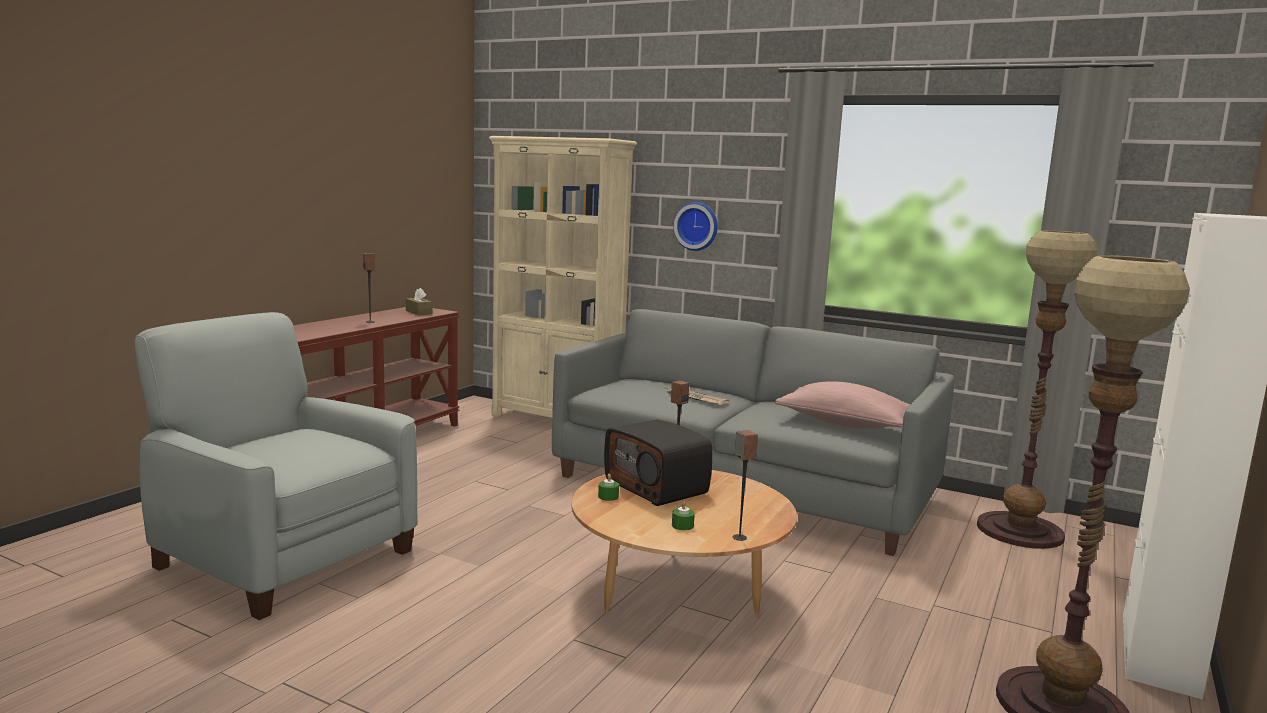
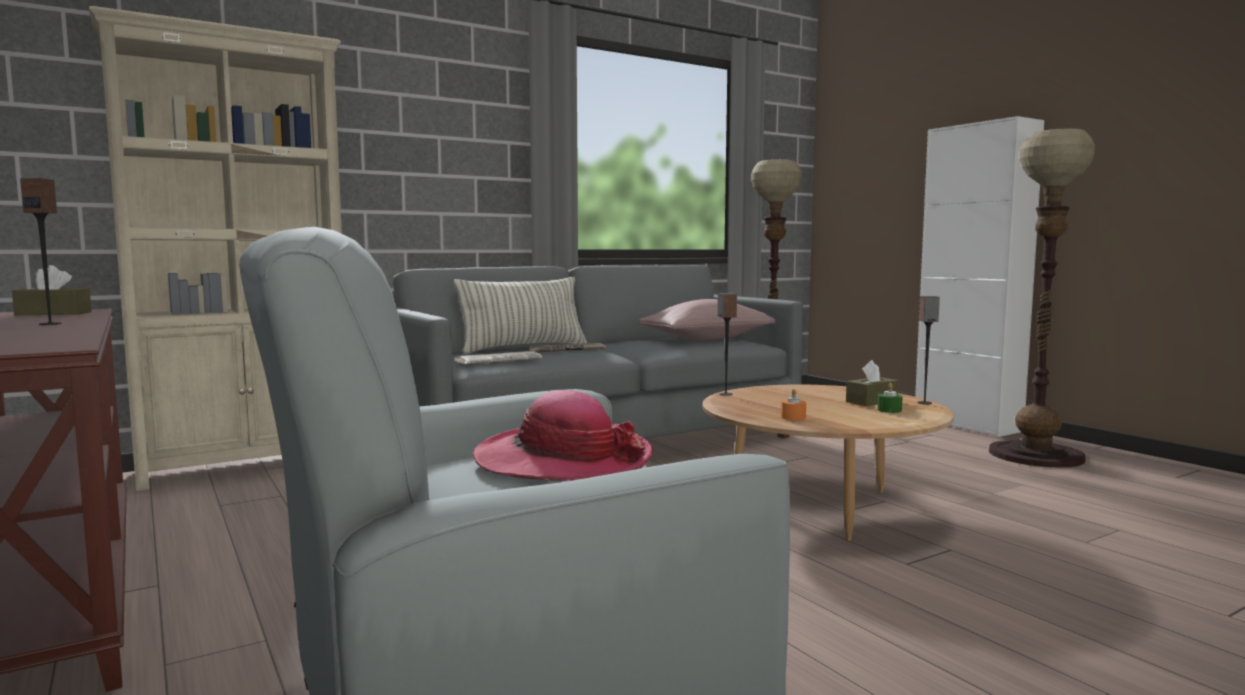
camera: 60 degrees left, 5 degrees down
(311, 445) = (563, 460): none -> hat
(608, 496) = (793, 417): green candle -> orange candle
(619, 391) = (498, 360): none -> newspaper
(657, 487) = (776, 403): radio -> none
(692, 388) = (523, 348): none -> pillow
(697, 226) = (418, 169): wall clock -> none
(717, 517) = (871, 401): none -> brown tissue box

